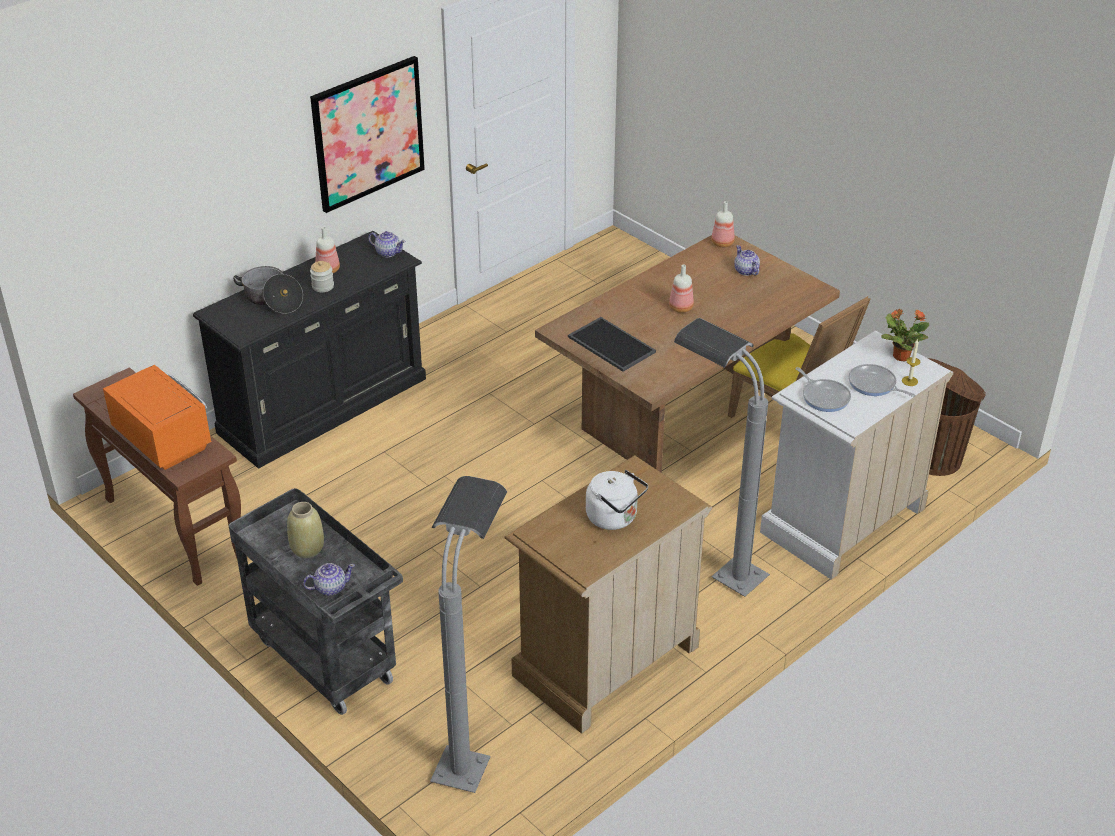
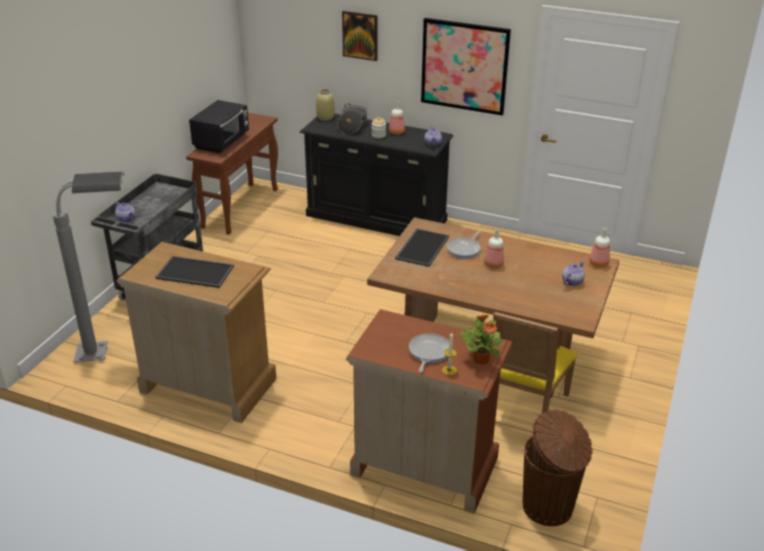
camera: 65 degrees right, 5 degrees down
(162, 439) = (222, 142): orange microwave -> black microwave
(226, 169) = (360, 35): none -> picture
(308, 548) = (156, 204): beige vase -> beige vase (325, 118)
(614, 518) = (194, 273): white kettle -> tray
(715, 565) = (329, 410): grey floor lamp -> none
(824, 397) = (392, 331): frying pan -> frying pan (465, 249)
(842, 520) = (424, 466): white dresser -> brown dresser

